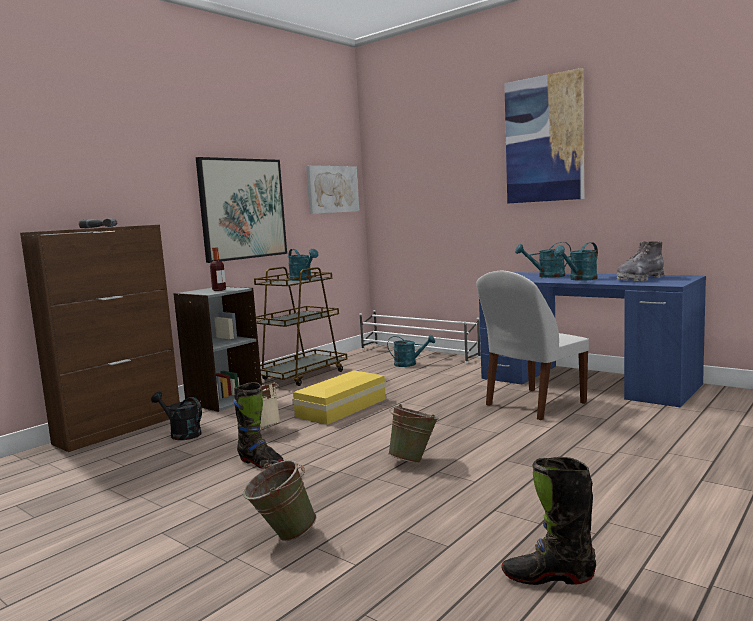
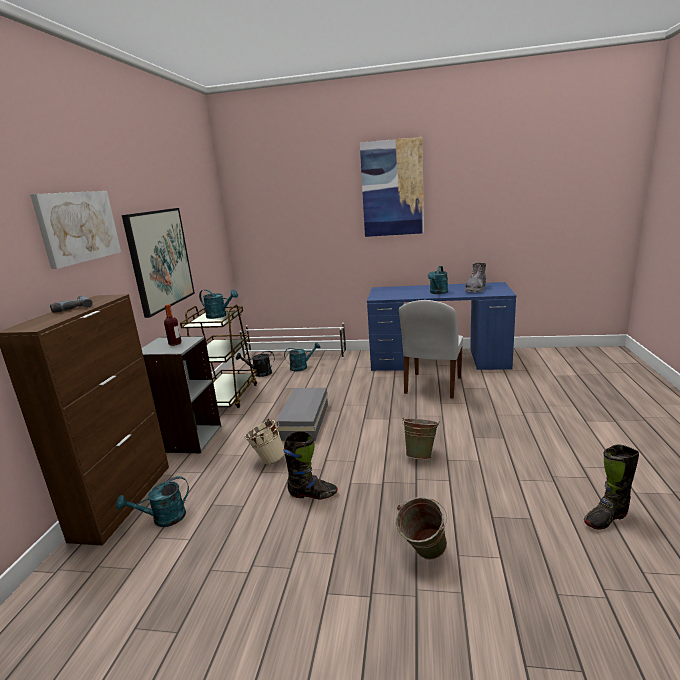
camera: 30 degrees left, 10 degrees up
(181, 434) = (199, 487): black watering can -> black watering can (259, 373)
(332, 189) = (209, 228): picture -> picture (78, 227)
(343, 407) = (306, 421): yellow storage box -> grey storage box
(546, 276) = (407, 291): turquoise watering can -> turquoise watering can (163, 519)

